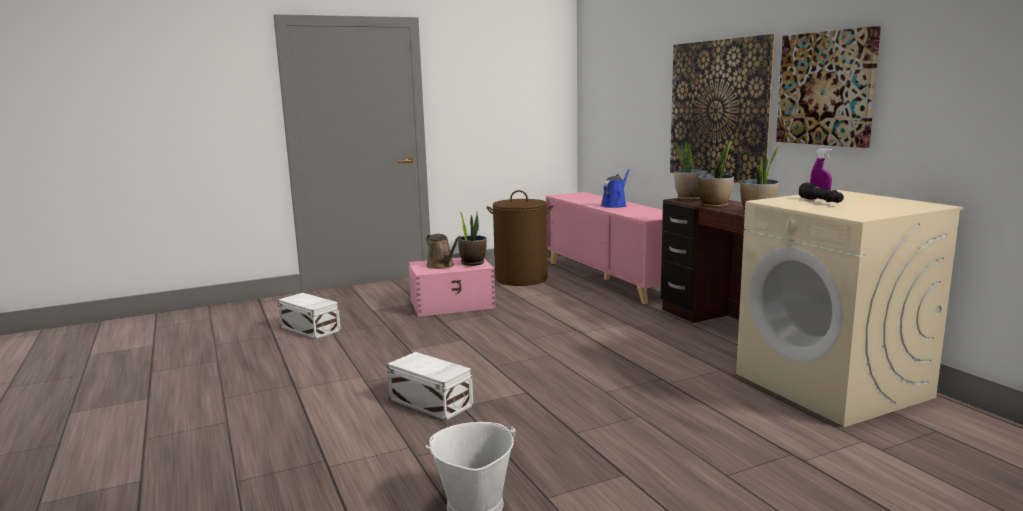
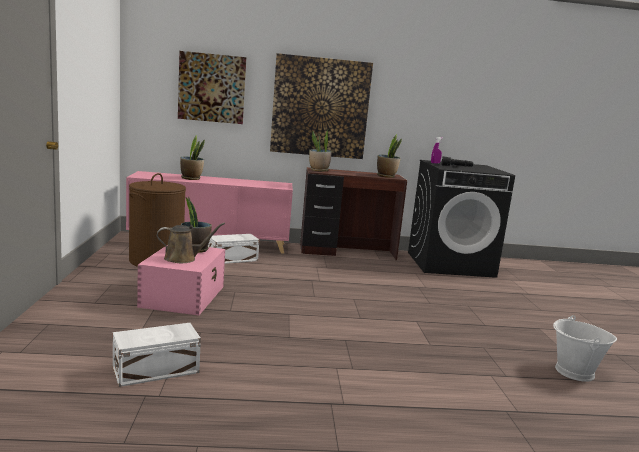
camera: 70 degrees left, 0 degrees up
(430, 403) = (417, 353): white storage box -> white storage box (233, 259)
(614, 205) = (219, 180): blue watering can -> none
(714, 206) = (350, 173): potted plant -> potted plant (191, 178)
(826, 88) = (409, 101): picture -> picture (212, 88)
(833, 386) = (450, 264): beige washing machine -> black washing machine

